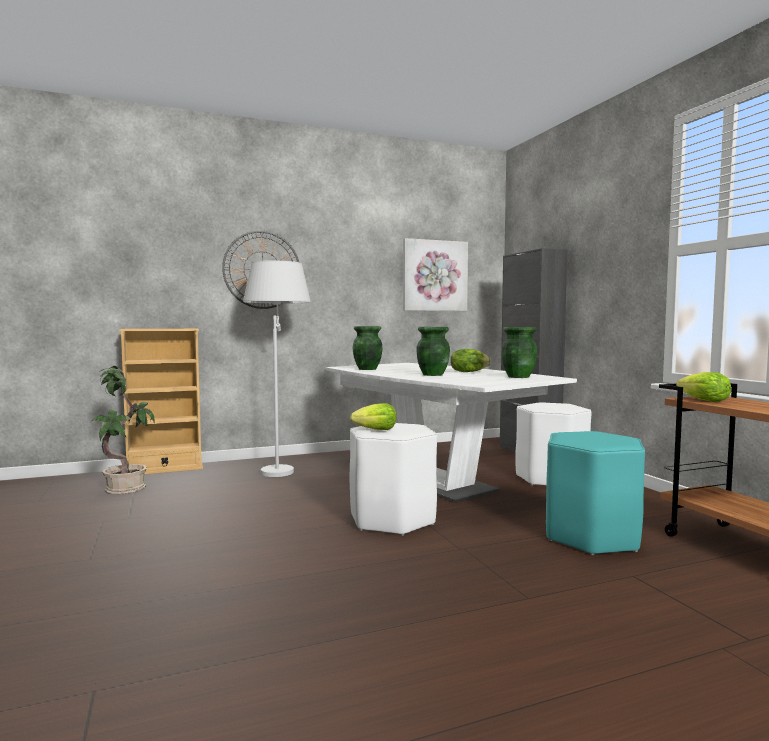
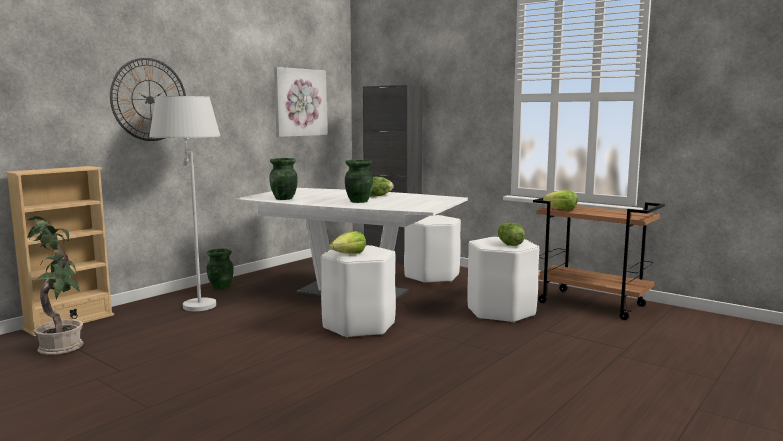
camera: 30 degrees left, 5 degrees up
(518, 377) = (426, 199): green vase -> green vase (220, 287)
(591, 537) = (501, 312): turquoise stool -> white stool
(597, 441) = (509, 244): none -> lettuce

